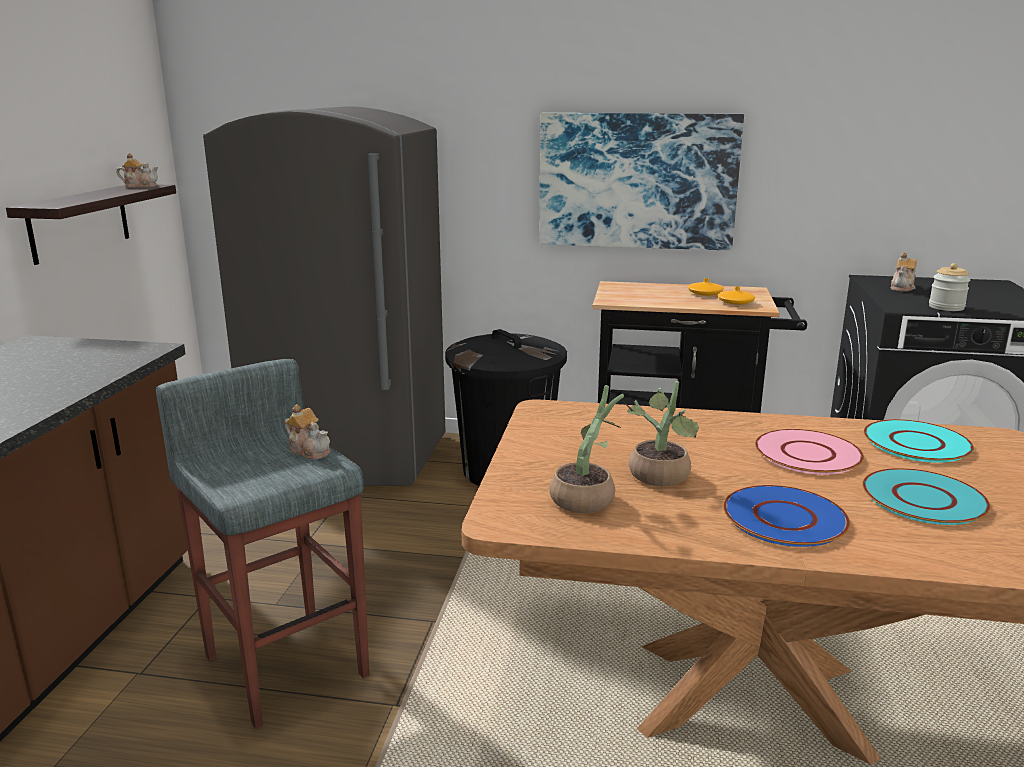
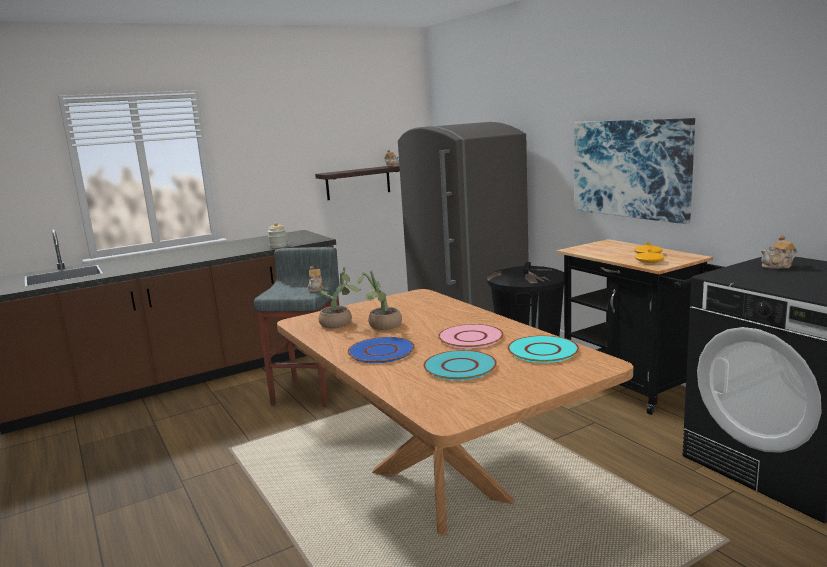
camera: 50 degrees right, 5 degrees down
(946, 307) = (755, 281): jar -> jar (278, 246)

